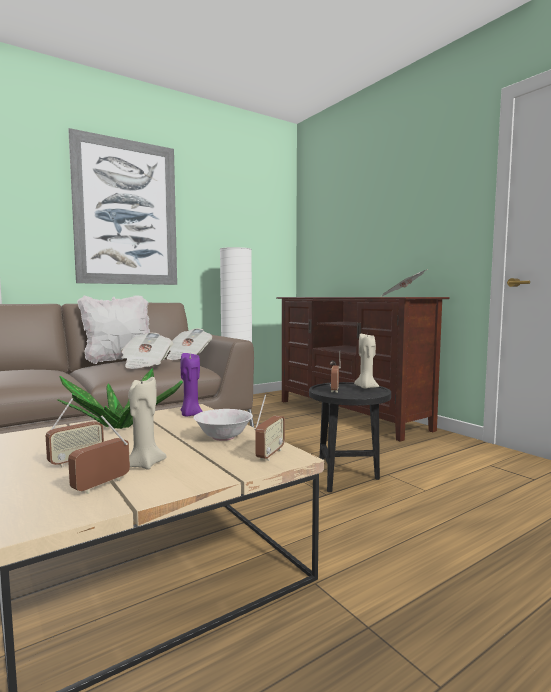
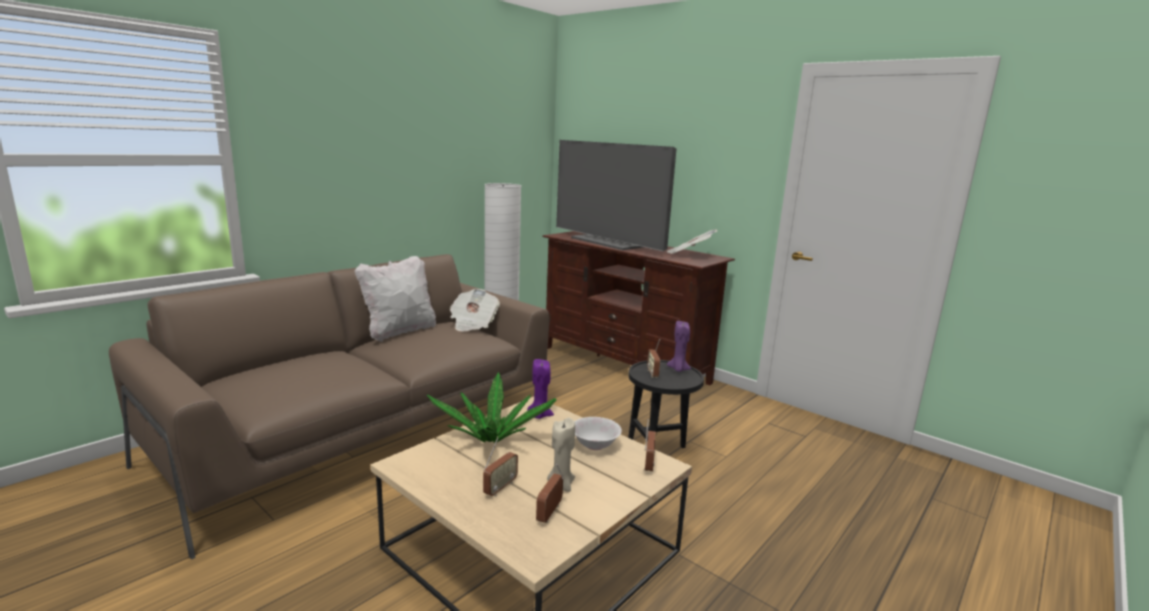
camera: 15 degrees left, 10 degrees up
(126, 213) = (377, 143): picture -> none
(145, 364) = (443, 342): newspaper -> none
(331, 296) = (609, 242): none -> television
(365, 387) = (678, 369): beige candle -> purple candle

